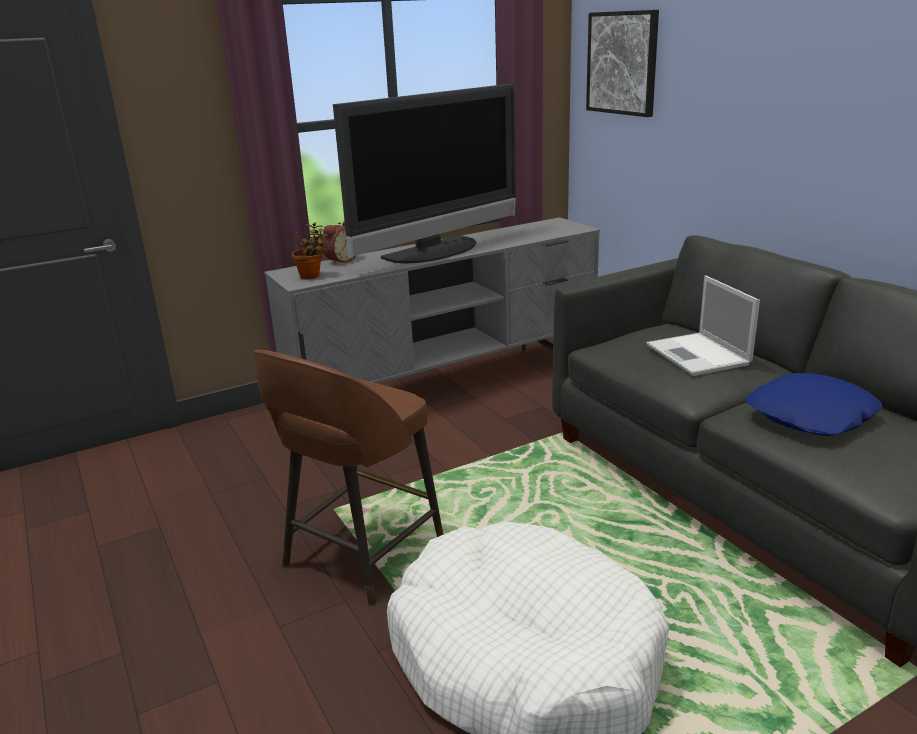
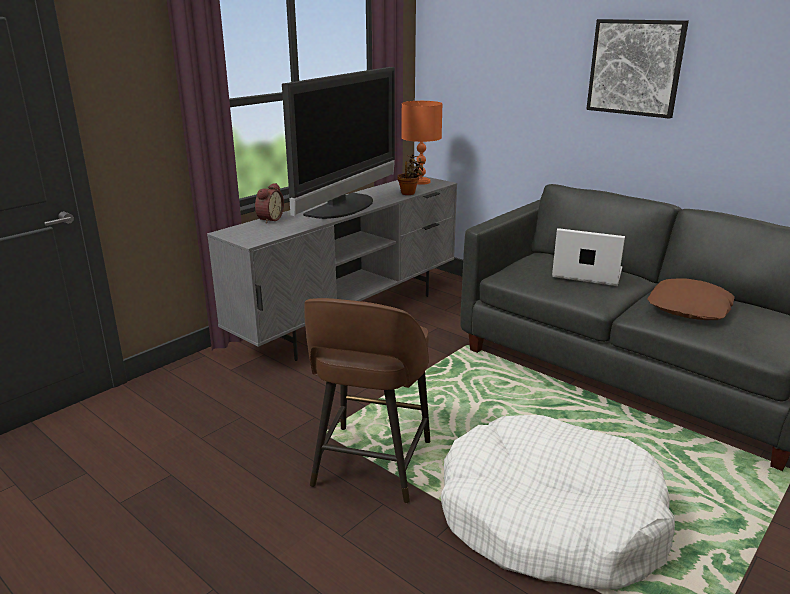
camera: 20 degrees left, 0 degrees up
(312, 276) = (257, 234): potted plant -> potted plant (409, 193)
(555, 226) = (420, 182): none -> orange table lamp
(622, 63) = (468, 51): picture -> picture (635, 67)
(699, 355) = (585, 273): laptop -> laptop turned 150 degrees clockwise
(812, 416) = (690, 308): blue pillow -> brown pillow

